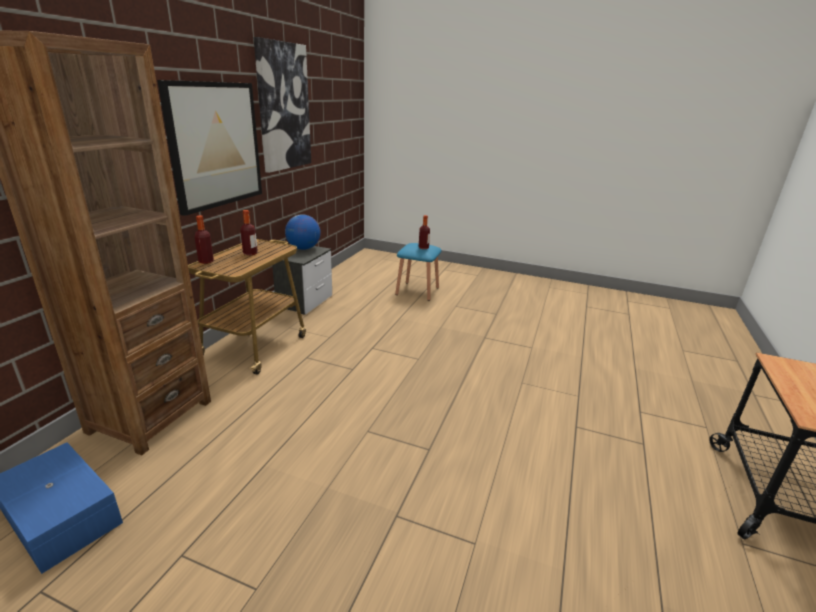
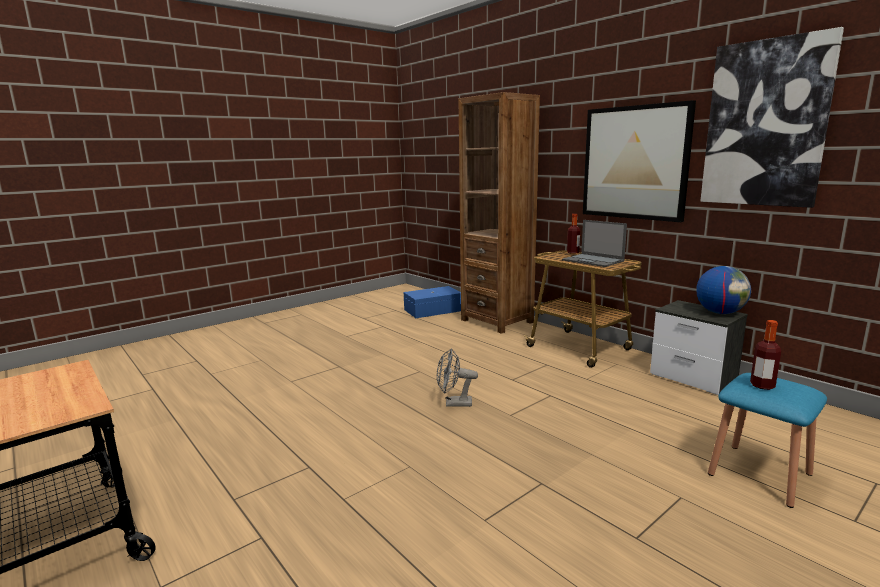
camera: 120 degrees right, 10 degrees down
(250, 253) = (593, 260): bottle -> laptop
(422, 388) = (454, 403): none -> grey fan

